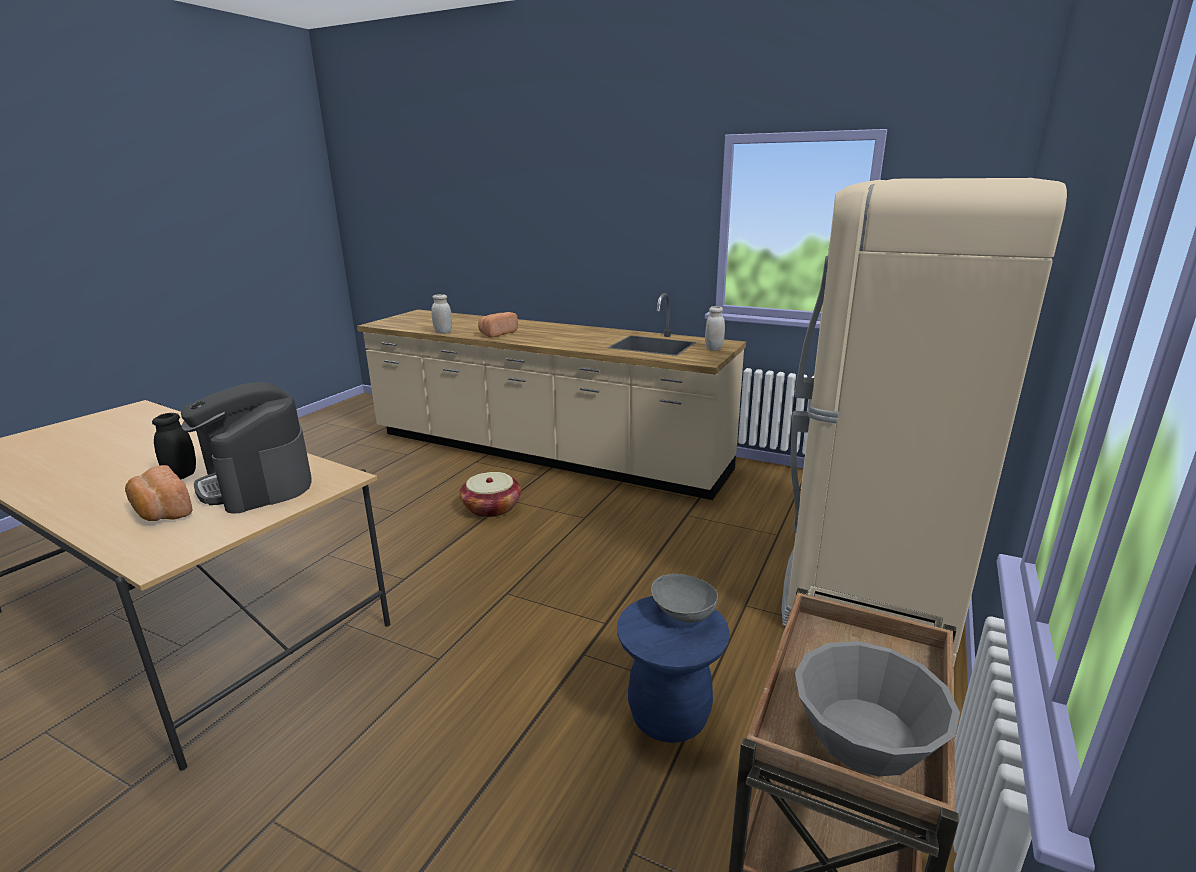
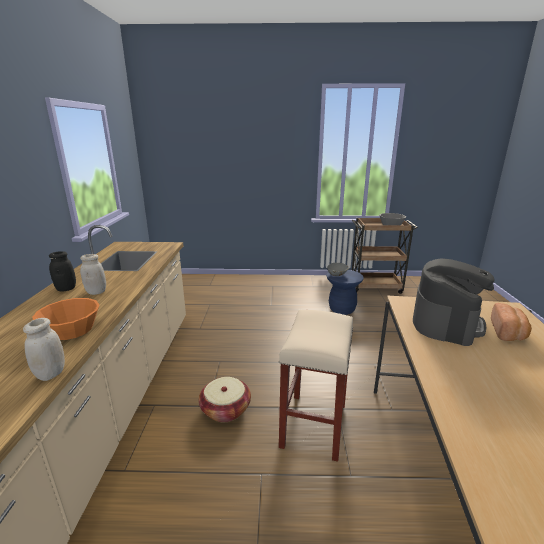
camera: 115 degrees left, 0 degrees up
(182, 475) = (490, 356): black jar -> black jar (66, 289)
(407, 554) = (313, 424): none -> beige stool
(497, 334) = (71, 329): bread -> orange bowl
(714, 349) = (138, 245): white jar -> white jar (96, 292)
(868, 586) = (241, 286): beige fridge -> none

